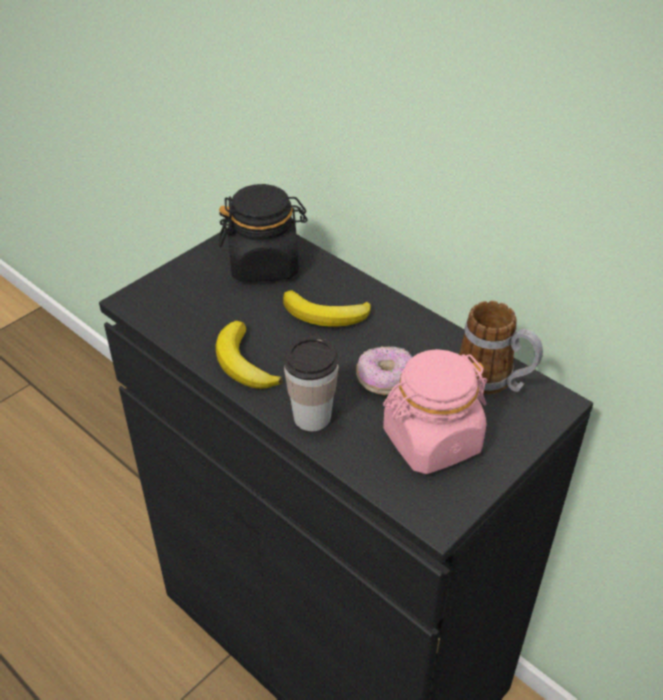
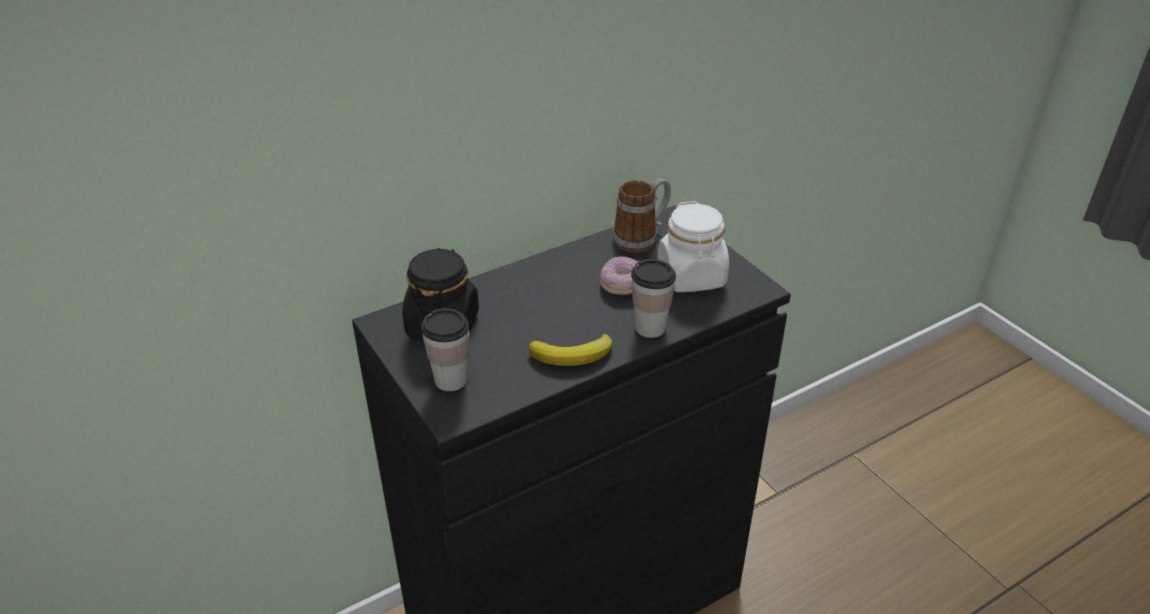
camera: 75 degrees left, 5 degrees down
(184, 288) = (450, 380): none -> cup
(326, 315) = (532, 301): banana -> none
(431, 441) = (691, 277): pink jar -> white jar

